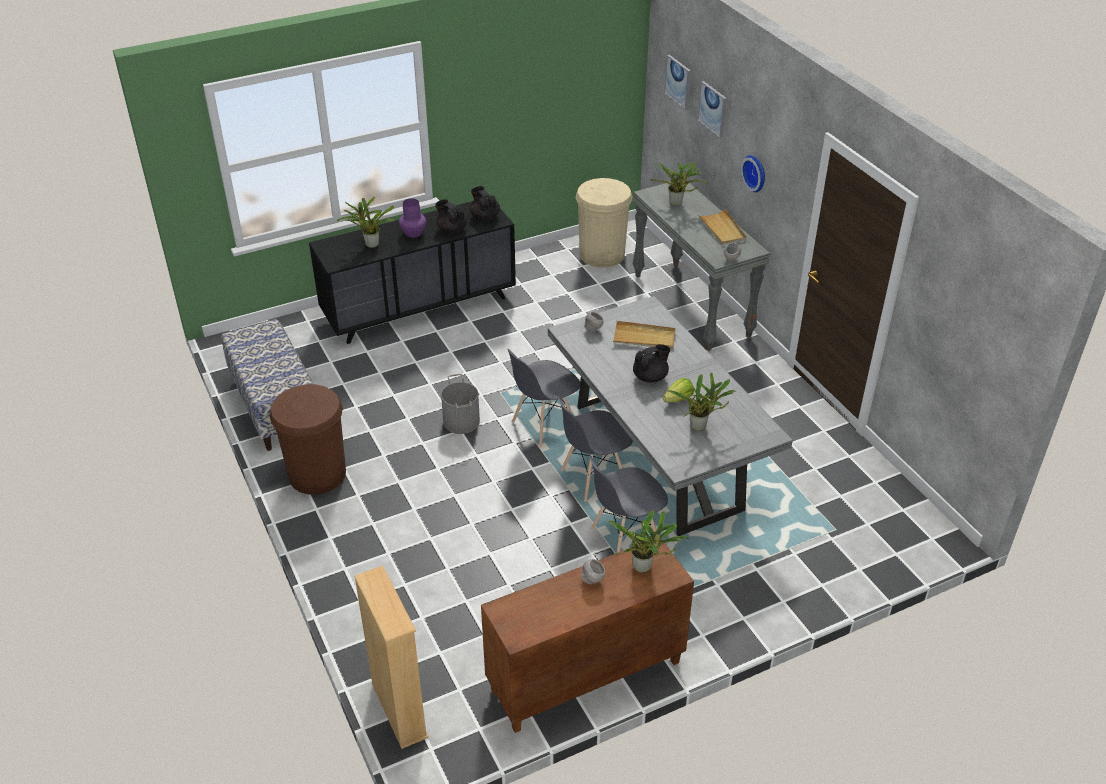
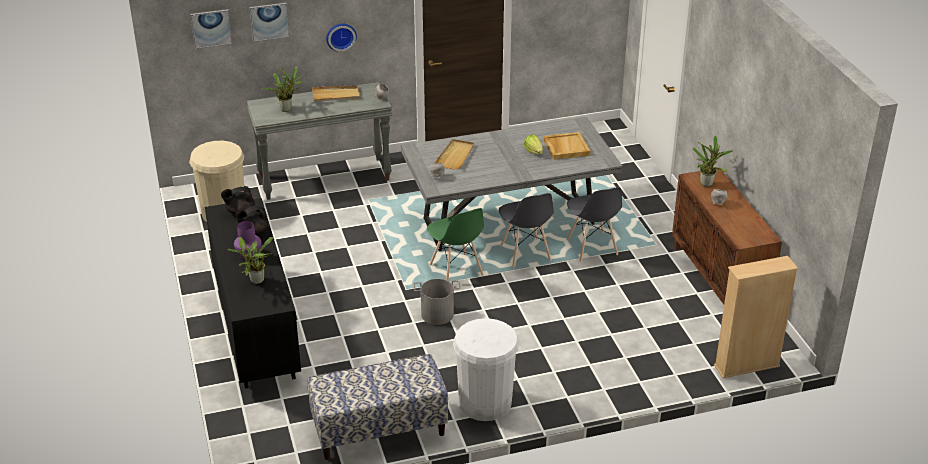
camera: 80 degrees left, 5 degrees down
(317, 474) = (485, 402): brown trash can -> white trash can
(544, 425) = (456, 271): grey chair -> green chair
(650, 377) = (505, 159): black teapot -> none
(700, 426) = (566, 147): potted plant -> beige tray

